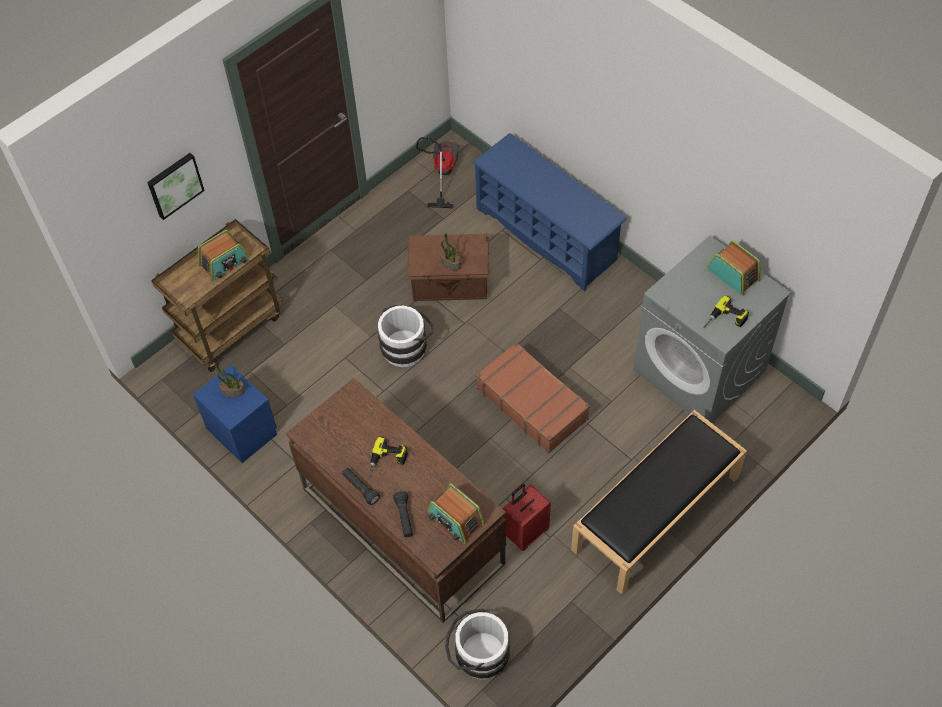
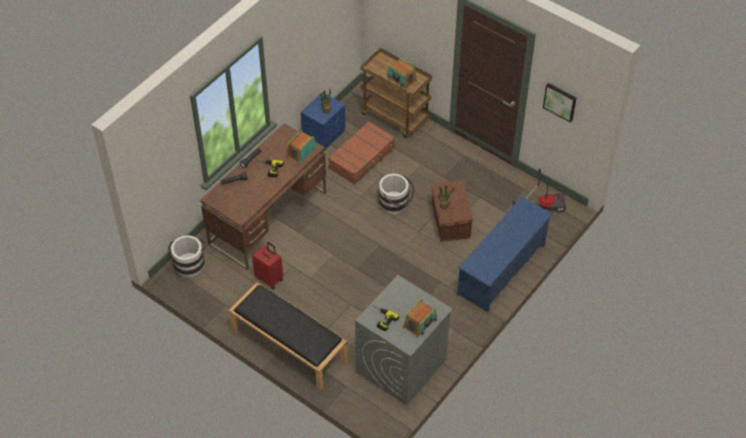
camera: 80 degrees right, 5 degrees down
(174, 184) = (411, 20): picture -> picture (560, 101)
(455, 519) = (235, 204): radio -> radio (301, 151)
(532, 403) = (362, 273): brown suitcase -> brown suitcase (362, 158)

